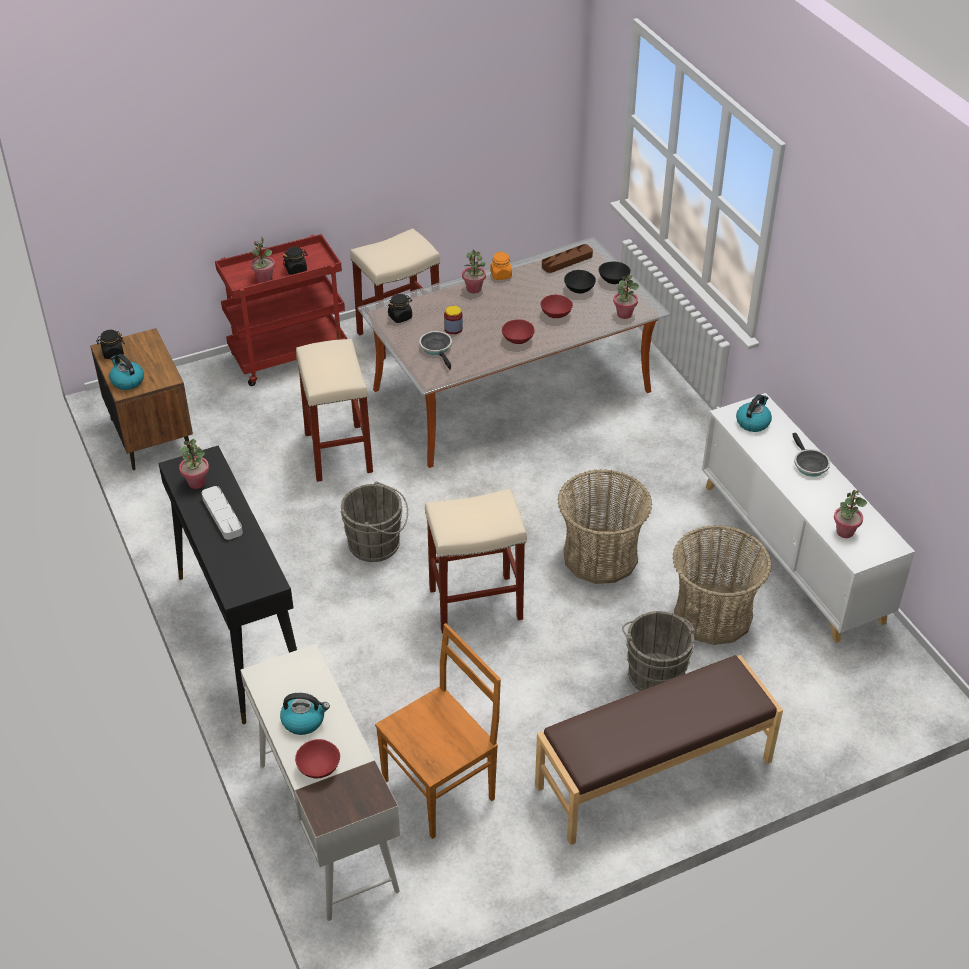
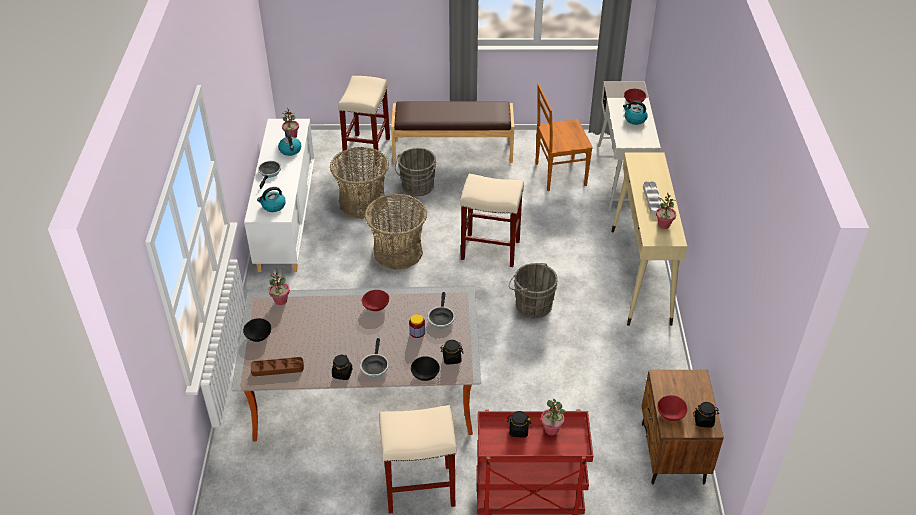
camera: 155 degrees left, 0 degrees up
(127, 381) = (695, 386): kettle -> kettle (290, 150)
(240, 636) = (640, 276): black console table -> beige console table
(337, 452) = (527, 385): beige stool -> beige stool (367, 150)
(474, 289) = (374, 366): potted plant -> frying pan
(501, 275) = (342, 373): orange jar -> black jar
(555, 314) = (330, 319): red bowl -> red bowl (671, 414)
(579, 288) = (292, 336): black bowl -> black bowl (425, 374)

